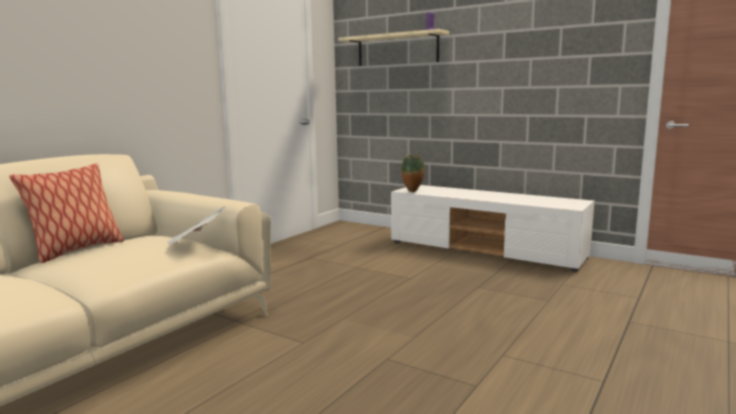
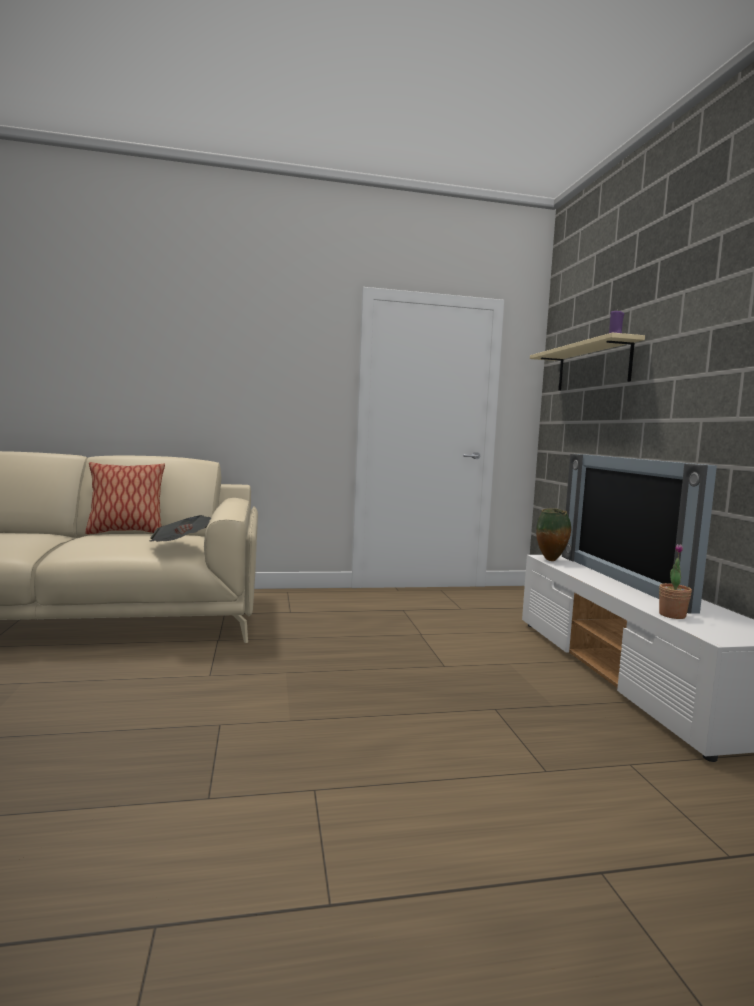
camera: 45 degrees right, 5 degrees down
(471, 193) = (625, 580): none -> television
(535, 203) = (672, 615): none -> potted plant

